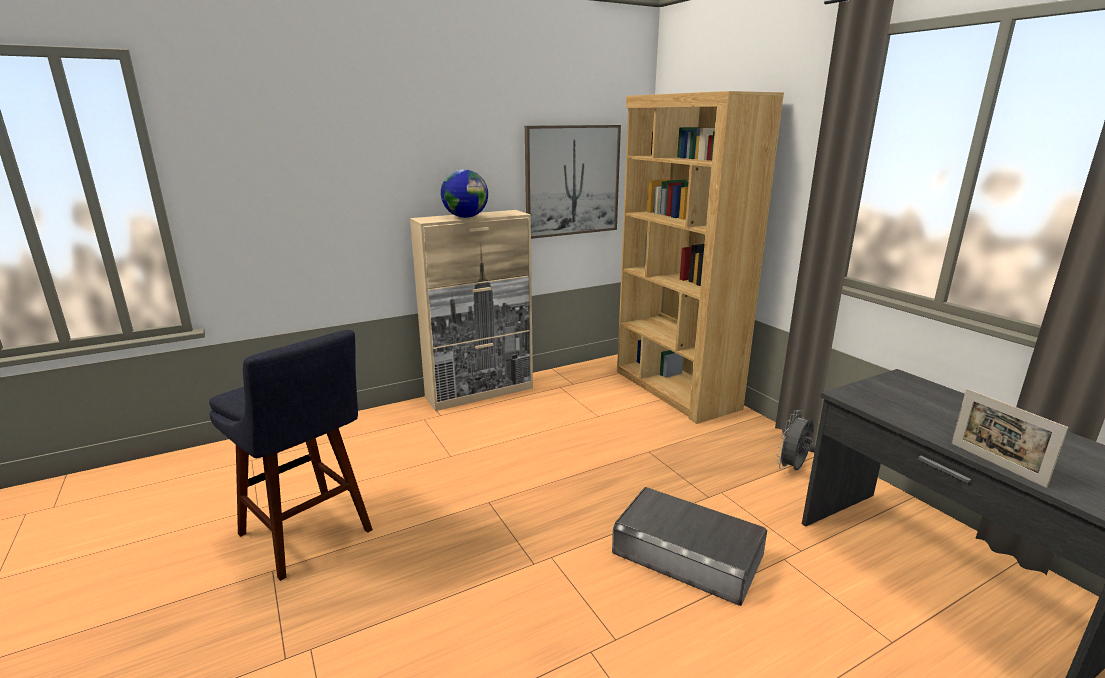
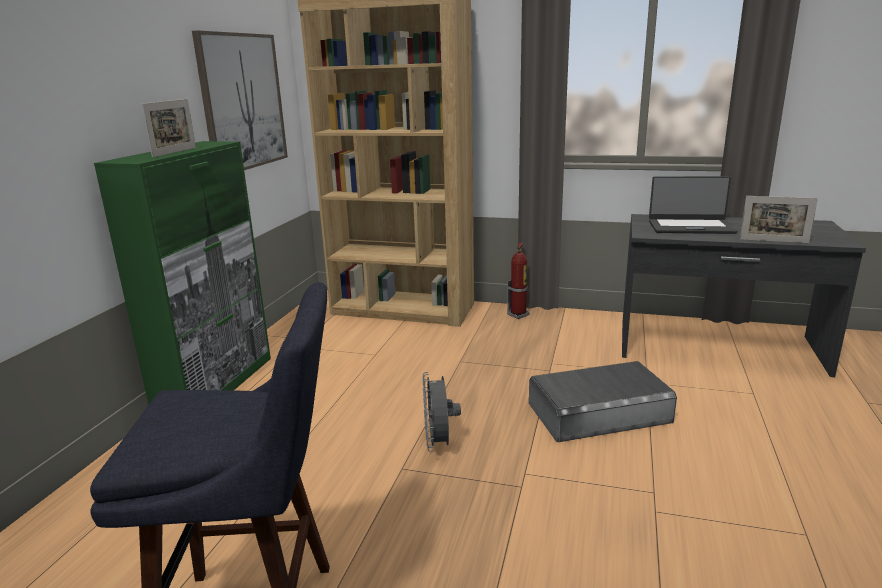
camera: 45 degrees left, 0 degrees up
(465, 217) = (175, 152): globe -> picture frame
(480, 392) = (217, 386): beige cabinet -> green cabinet
(768, 437) = (518, 314): none -> fire extinguisher
(793, 469) = (565, 327): grey fan -> grey fan (439, 444)
(927, 407) = (690, 227): none -> laptop

